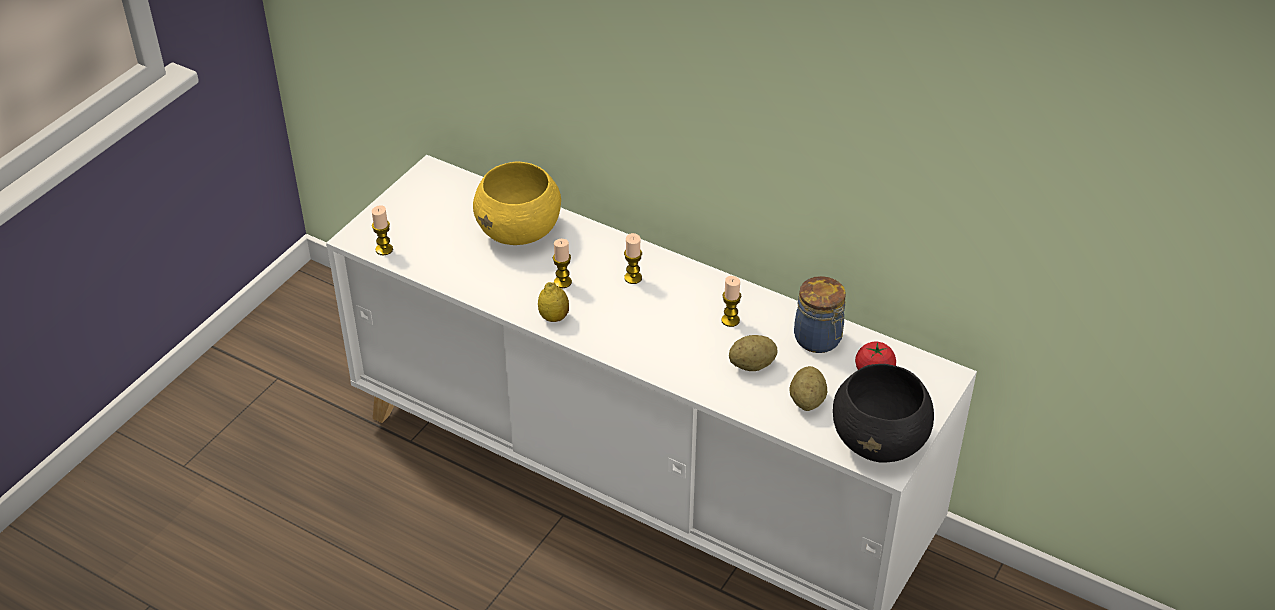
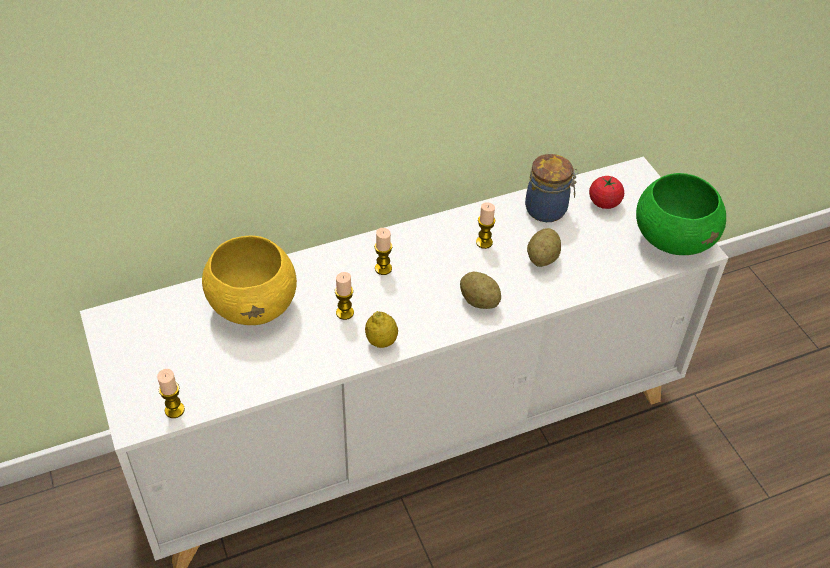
camera: 55 degrees left, 5 degrees up
(807, 401) = (604, 251): potato -> potato (479, 301)
(880, 441) = (673, 239): black bowl -> green bowl

